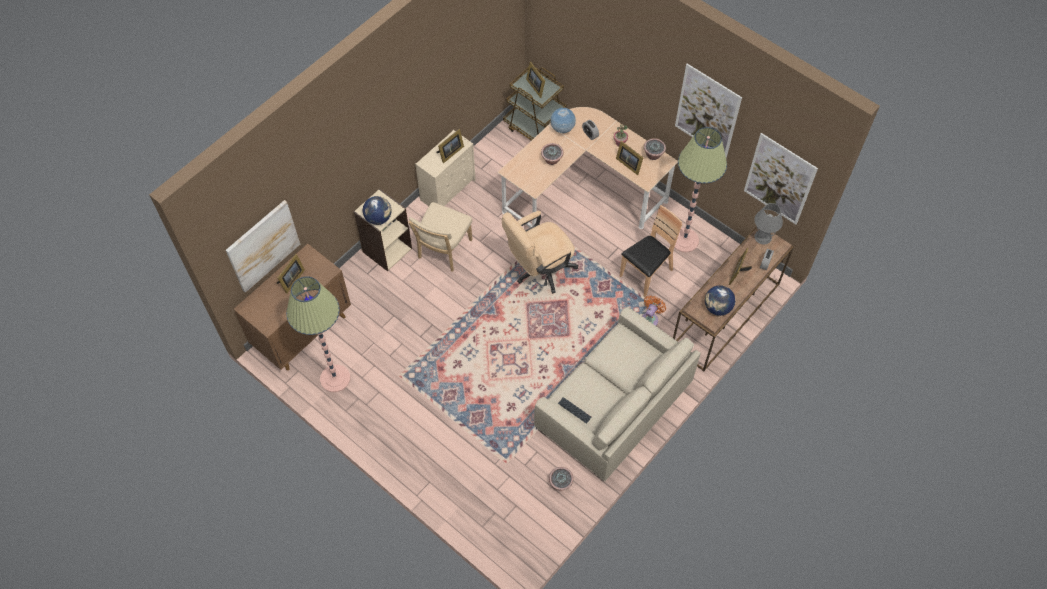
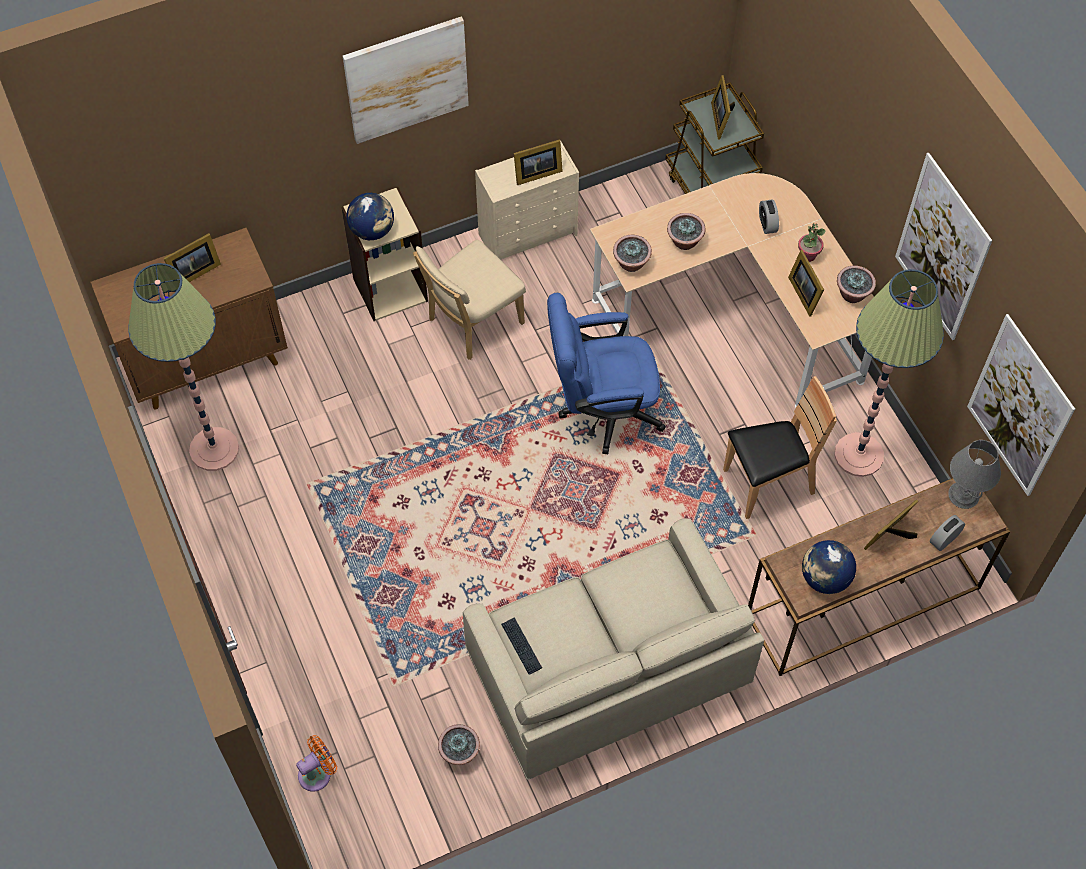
camera: 25 degrees right, 0 degrees up
(263, 246) = (159, 201): picture -> picture (406, 79)
(530, 183) = (631, 264): none -> potted plant
(539, 270) = (601, 411): beige office chair -> blue office chair
(562, 129) = (727, 200): globe -> none
(650, 318) = (737, 556): orange fan -> orange fan (317, 773)

